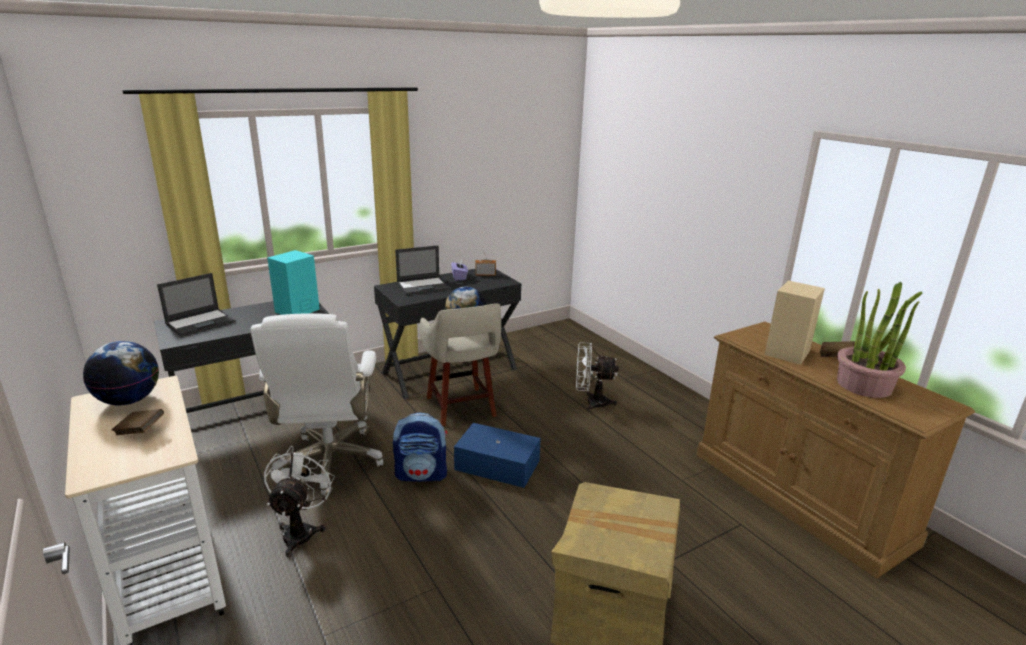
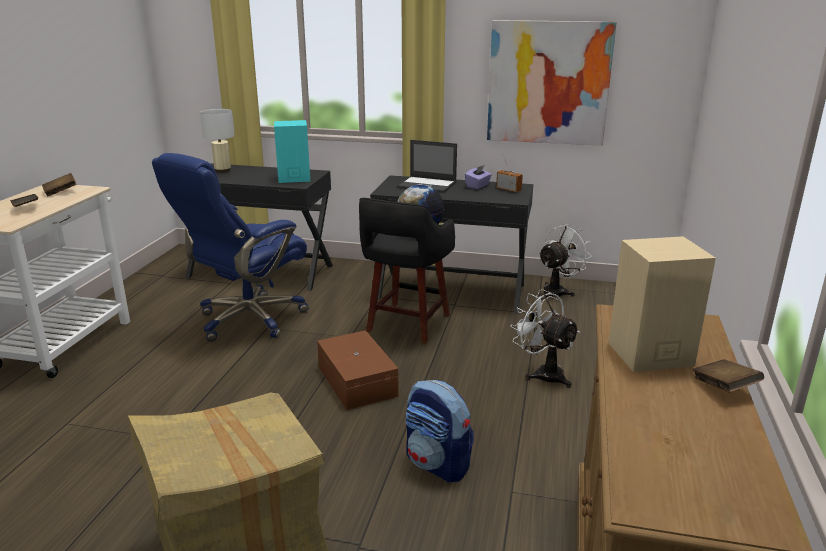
camera: 45 degrees right, 0 degrees up
(129, 400) = (60, 192): globe -> brown book
(201, 322) = (223, 170): laptop -> white table lamp
(301, 531) = (161, 354): white fan -> white fan (557, 291)
(329, 464) = (247, 321): white office chair -> blue office chair
(422, 474) = (291, 358): backpack -> backpack (438, 464)
(461, 409) = (406, 325): beige stool -> black stool
(484, 184) = (548, 83): none -> picture
(497, 464) = (358, 380): blue storage box -> brown storage box
(864, 385) = (672, 433): potted plant -> none

